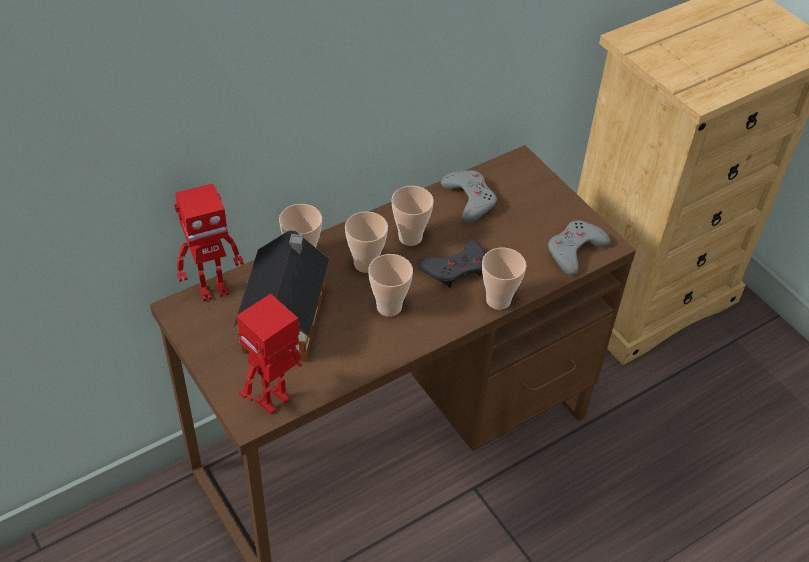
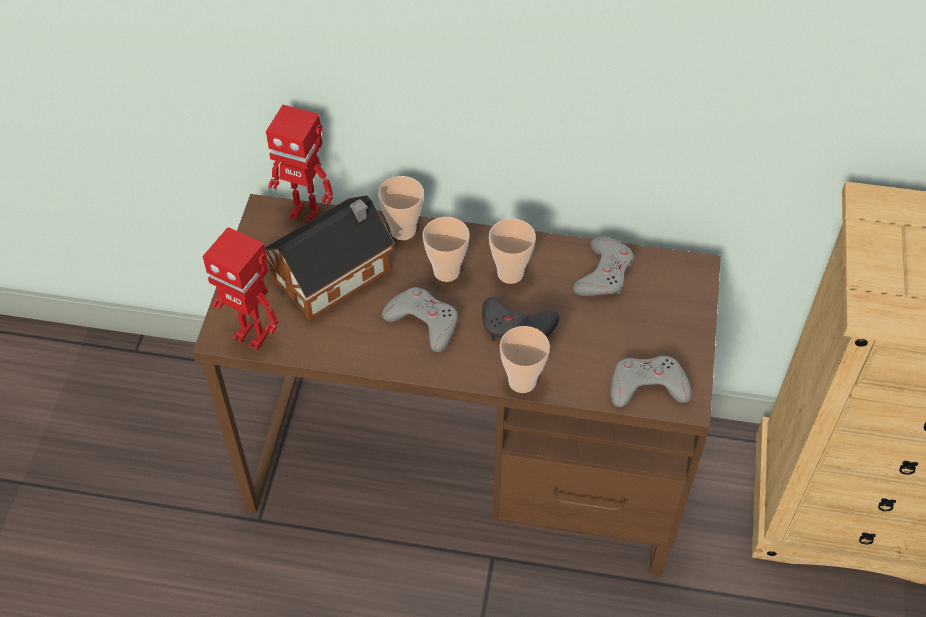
camera: 45 degrees right, 5 degrees up
(274, 401) = (252, 335): toy robot -> toy robot turned 150 degrees counterclockwise
(389, 307) = (423, 322): cup -> grey game controller

